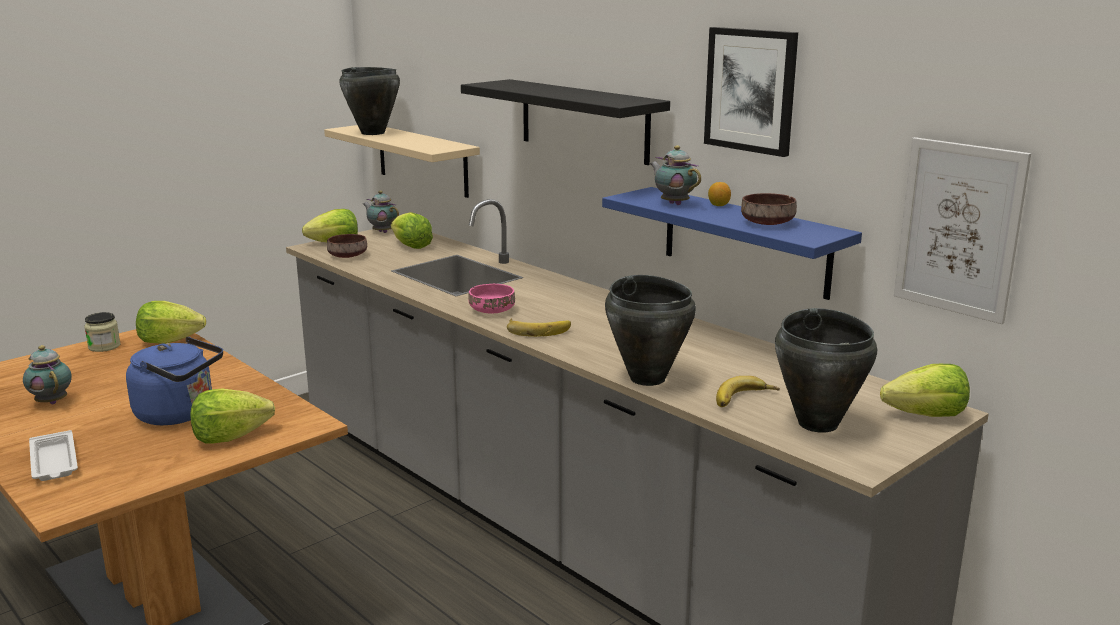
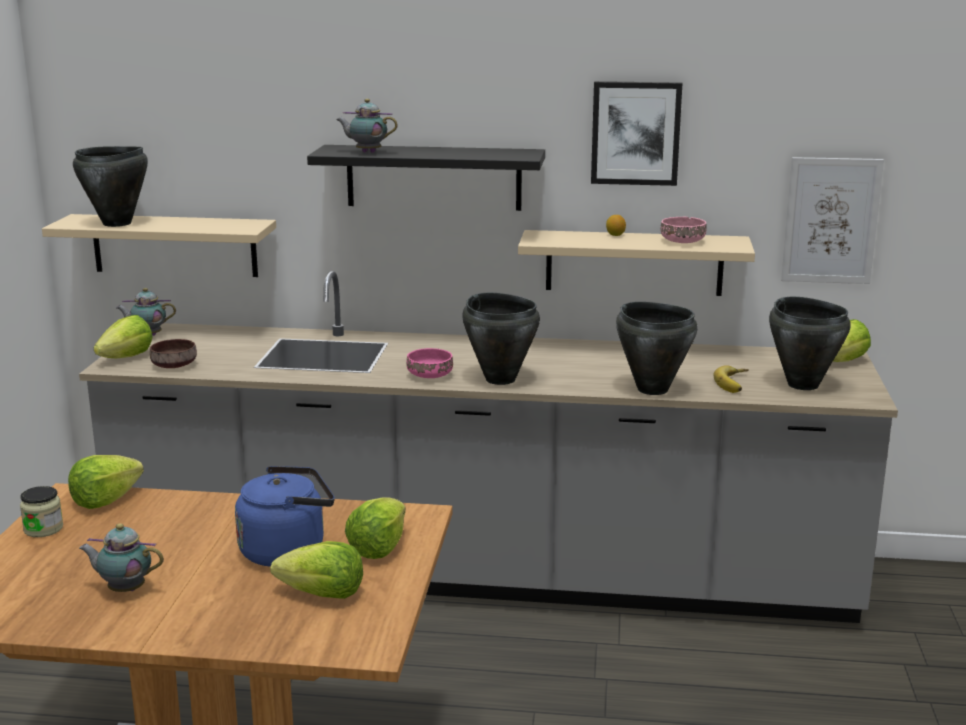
camera: 40 degrees left, 0 degrees up
(54, 462) = (270, 627): white tray -> none
(410, 246) = (214, 341): lettuce -> lettuce (322, 594)
(538, 329) = (500, 379): banana -> black cooking pot
(673, 203) = (583, 240): teapot -> teapot (367, 152)
(745, 241) = (634, 262): blue shelf -> beige shelf
(766, 223) = (681, 242): brown bowl -> pink bowl

